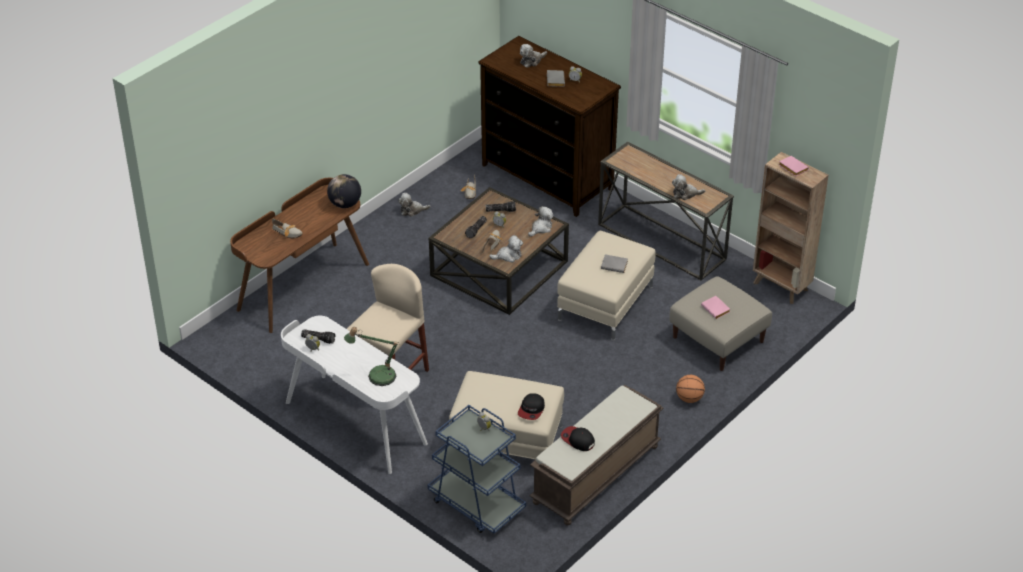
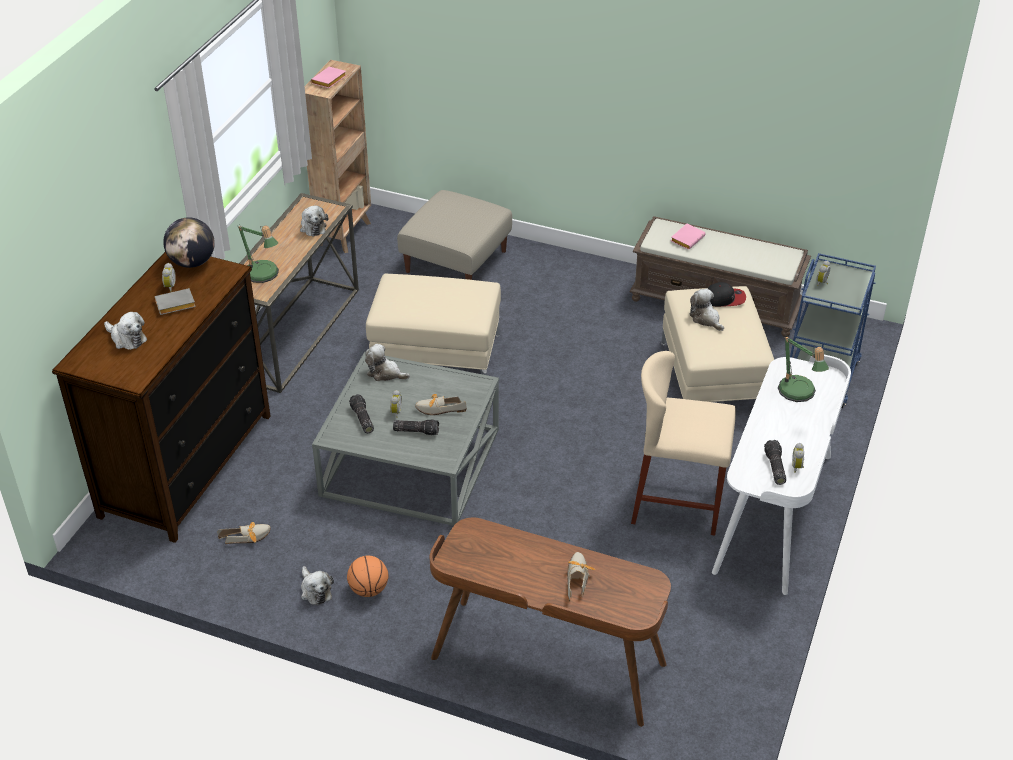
camera: 110 degrees left, 0 degrees up
(345, 204) = (475, 534): globe -> globe (192, 262)
(498, 269) = (411, 462): brown coffee table -> grey coffee table
(508, 256) = (457, 388): plush toy -> plush toy (706, 319)
(577, 440) = (745, 257): cap -> none
(615, 265) = (439, 290): grey book -> none
(635, 164) = (264, 276): none -> table lamp
(689, 398) = (562, 264): basketball -> basketball (369, 589)
(716, 309) = (463, 219): pink book -> pink book (687, 238)

